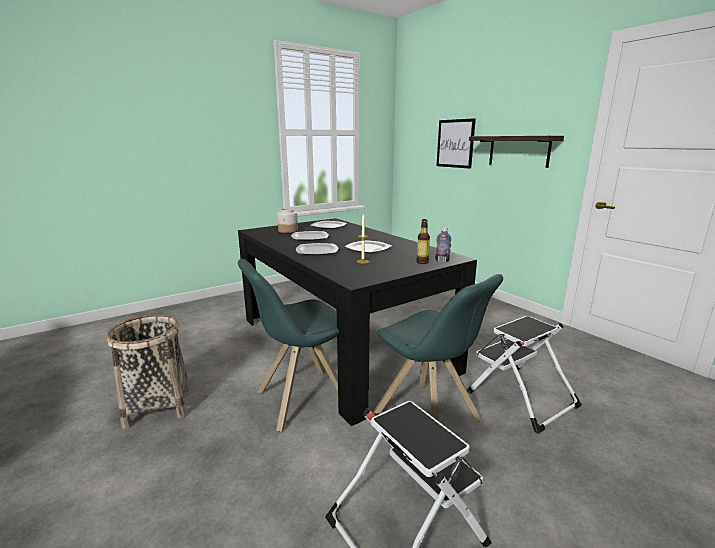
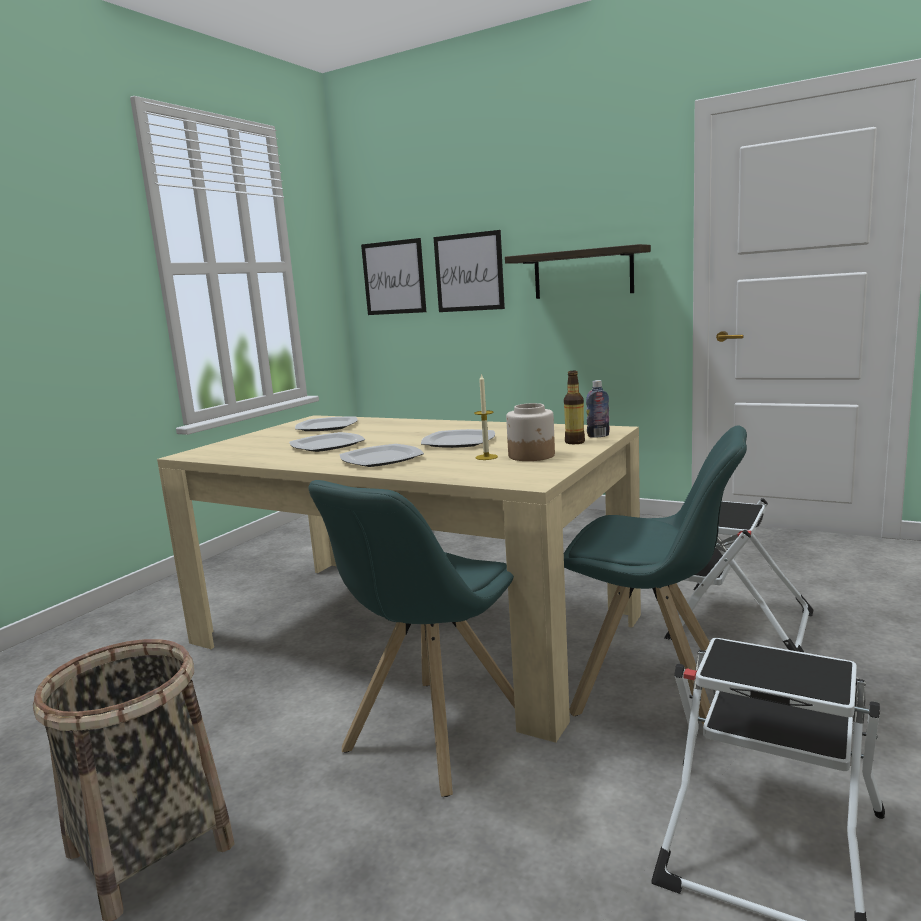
camera: 25 degrees left, 5 degrees down
(288, 230) = (264, 443): jar -> jar (532, 456)
(341, 343) = (412, 629): black dining table -> beige dining table
(417, 142) = (394, 277): none -> picture

